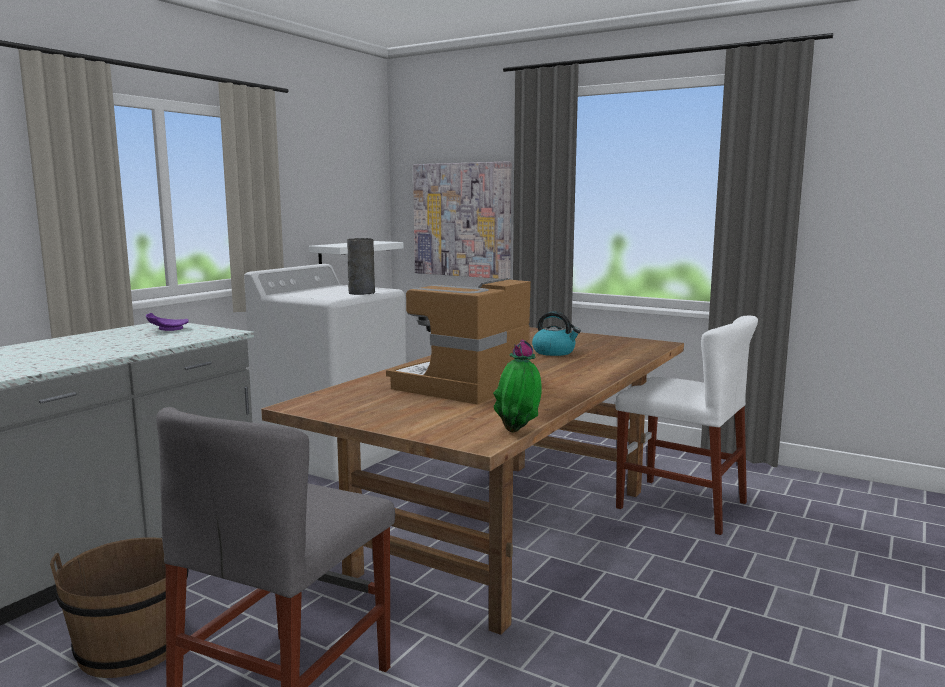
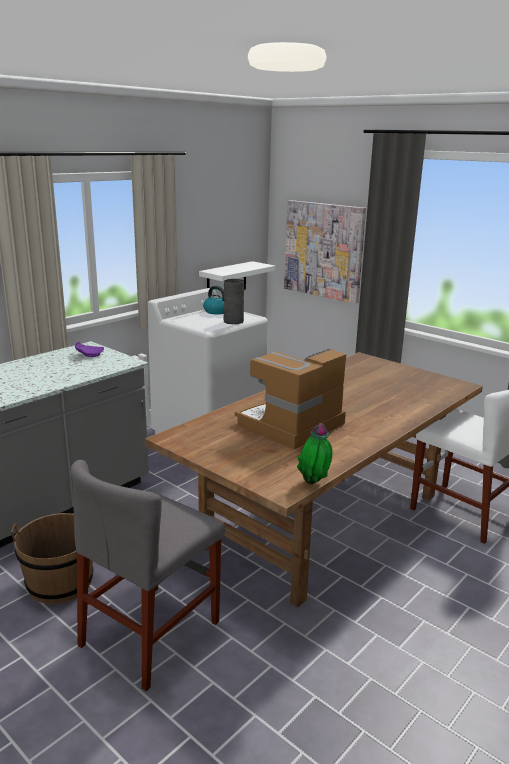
camera: 10 degrees right, 10 degrees up
(554, 352) = (372, 390): kettle -> kettle (217, 311)

